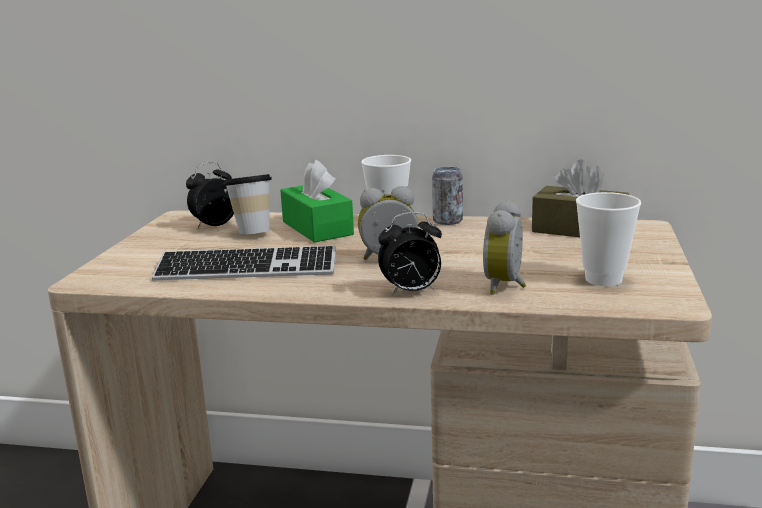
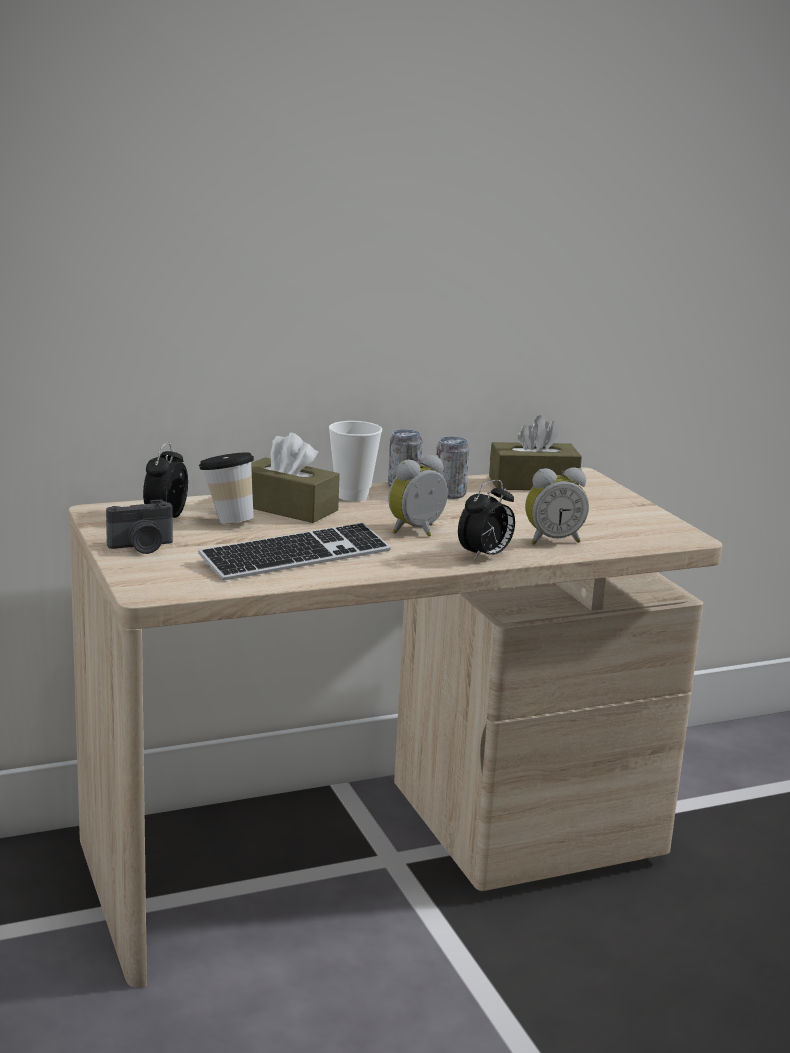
camera: 35 degrees left, 0 degrees up
(152, 245) = (142, 547): none -> camera
(317, 228) = (287, 508): green tissue box -> brown tissue box
(478, 231) = (450, 494): none -> can
(507, 286) = (552, 540): alarm clock -> alarm clock turned 90 degrees counterclockwise
(603, 279) = (614, 525): cup -> none

